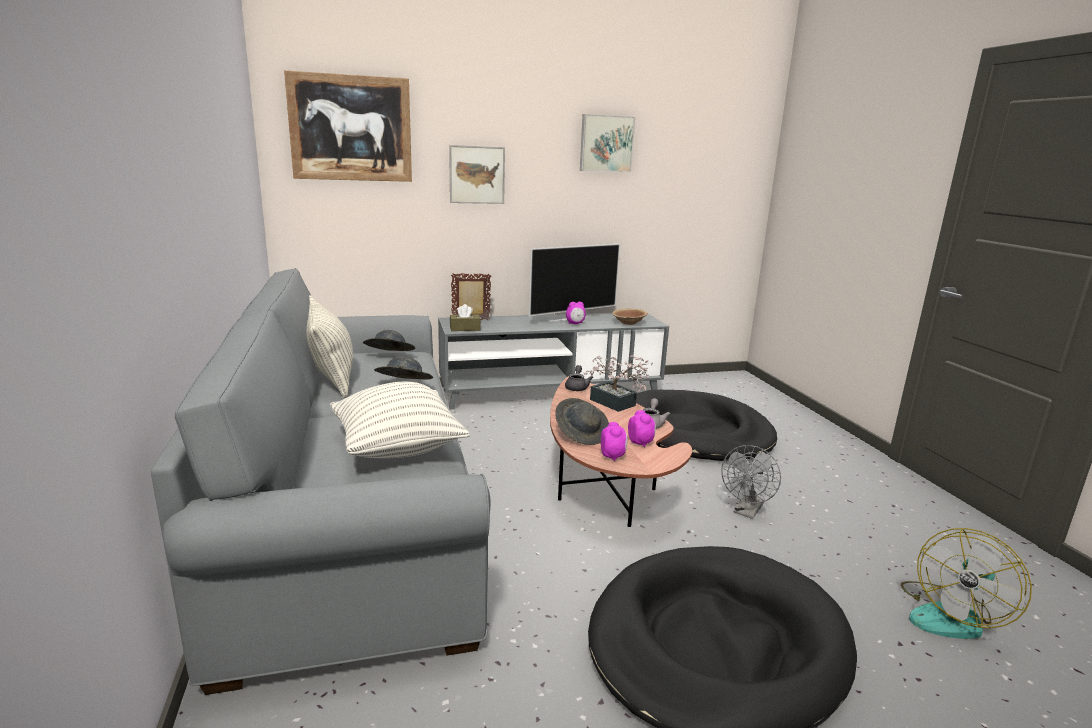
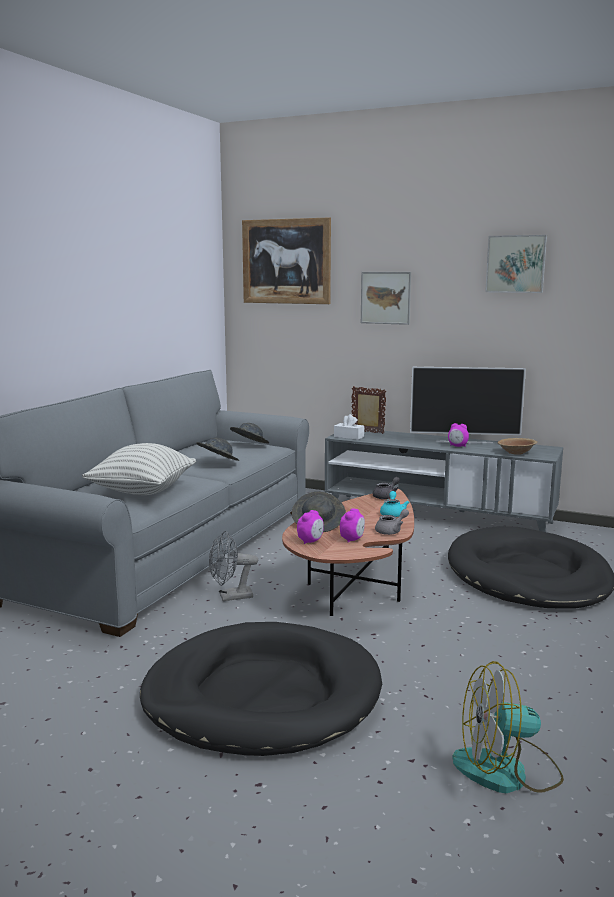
camera: 40 degrees right, 5 degrees down
(330, 375) = (189, 449): pillow -> none
(465, 328) = (349, 437): brown tissue box -> white tissue box
(616, 404) = (392, 513): potted plant -> turquoise teapot
(747, 512) = (455, 640): grey fan -> grey fan (230, 597)

